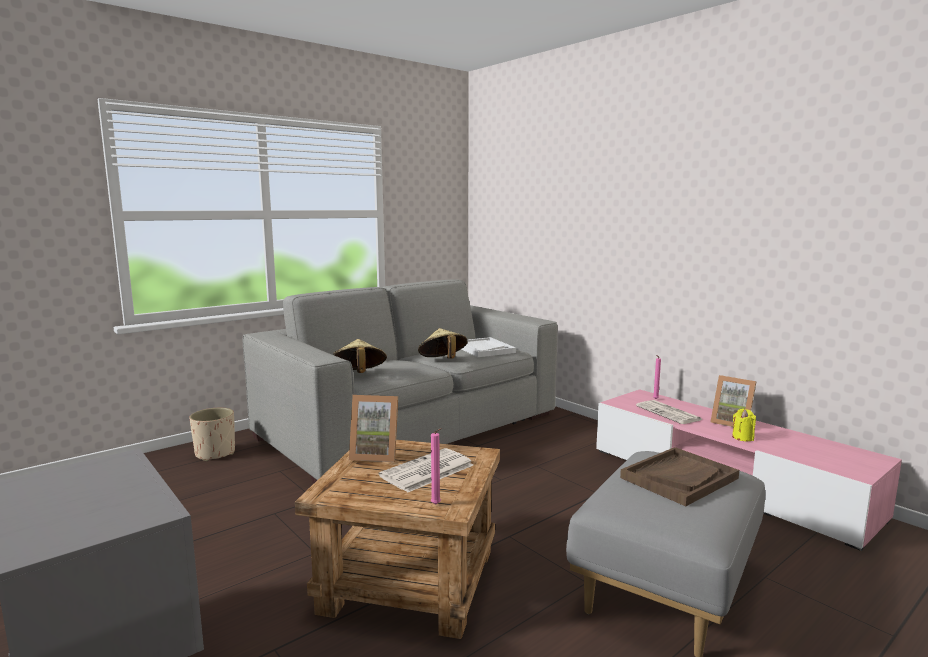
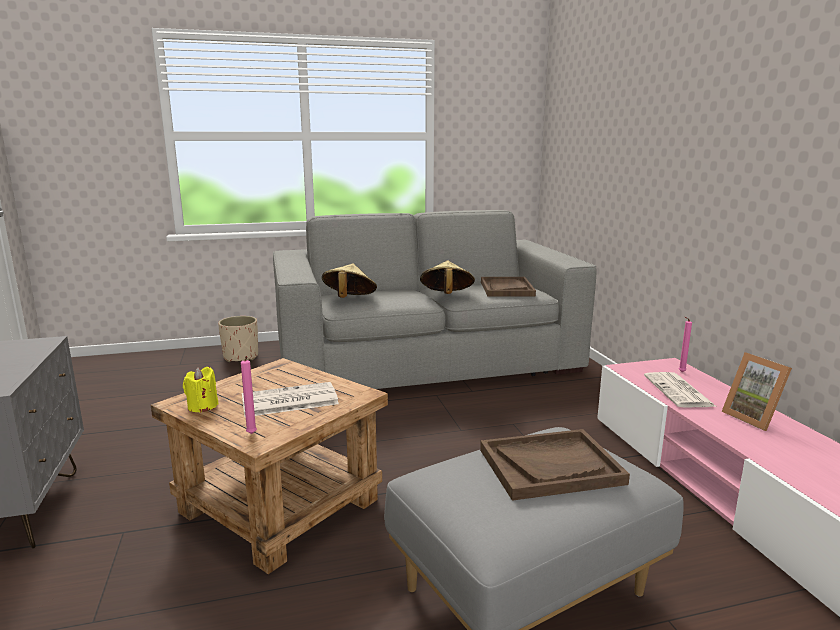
camera: 25 degrees right, 5 degrees up
(376, 454) = (268, 376): picture frame -> none
(484, 349) = (506, 289): white tray -> brown tray
(743, 437) = (746, 439): yellow candle -> yellow candle (202, 406)

